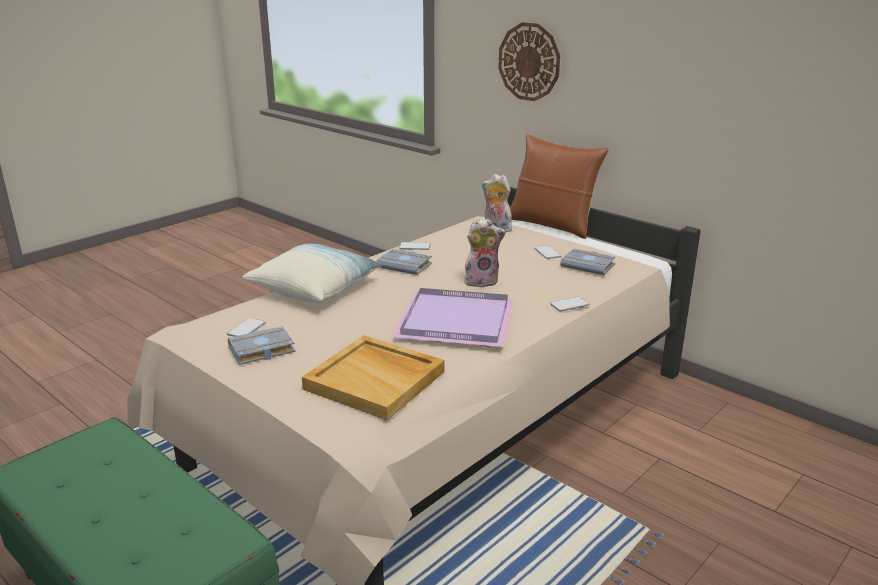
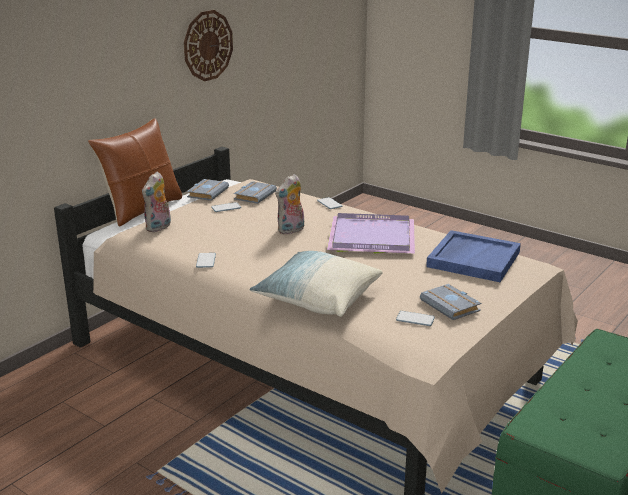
camera: 95 degrees left, 0 degrees up
(376, 380) = (473, 259): beige tray -> blue tray
(406, 265) = (258, 261): grey book -> grey book (207, 192)
(482, 281) = (291, 230): plush toy -> plush toy turned 120 degrees counterclockwise
(529, 62) = (59, 70): wall clock -> wall clock (208, 45)

